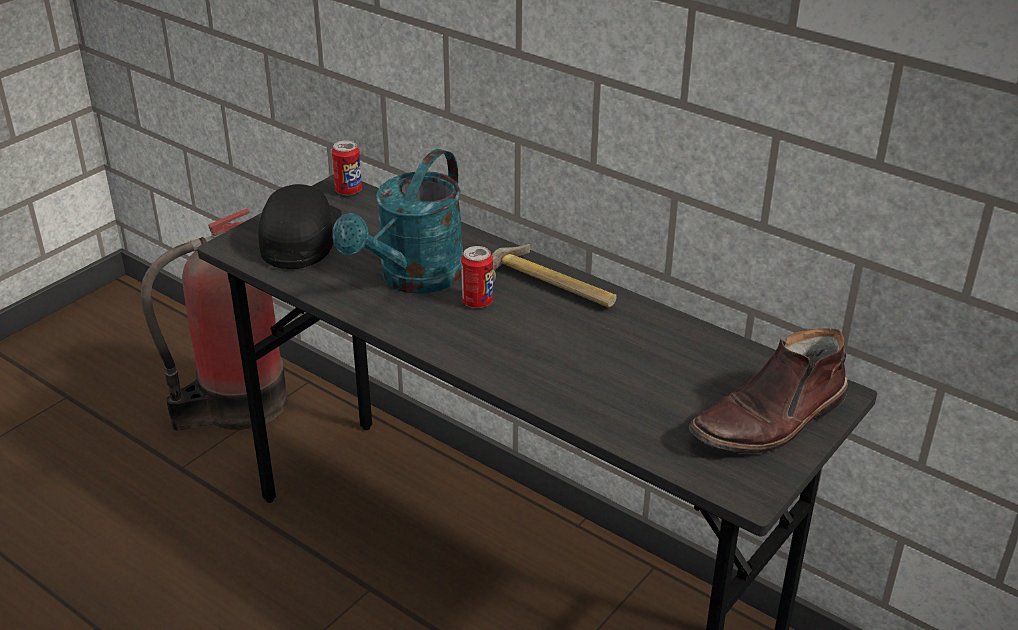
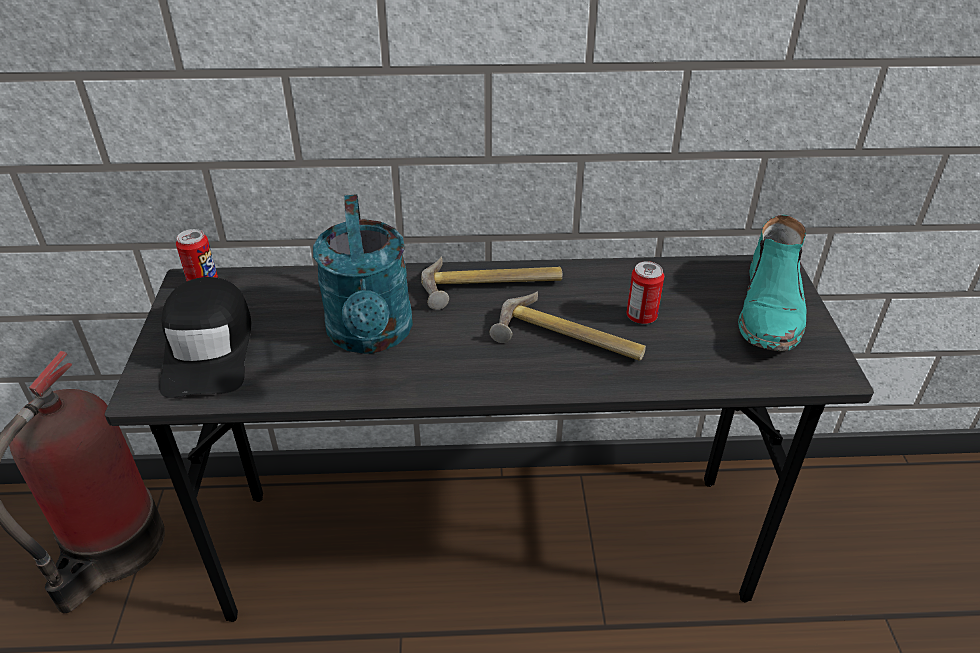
camera: 40 degrees left, 5 degrees up
(300, 236) = (209, 348): black cap -> black cap turned 150 degrees counterclockwise
(477, 302) = (452, 328): can -> can (641, 316)
(551, 353) = (567, 341): none -> hammer
(770, 421) = (771, 310): brown boot -> turquoise boot

